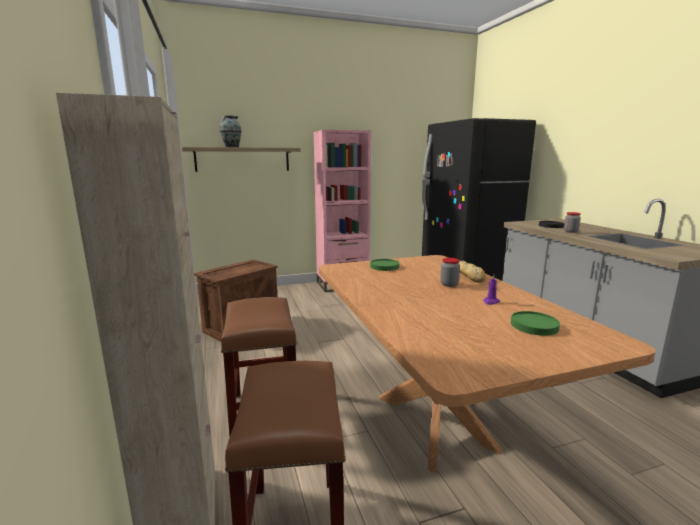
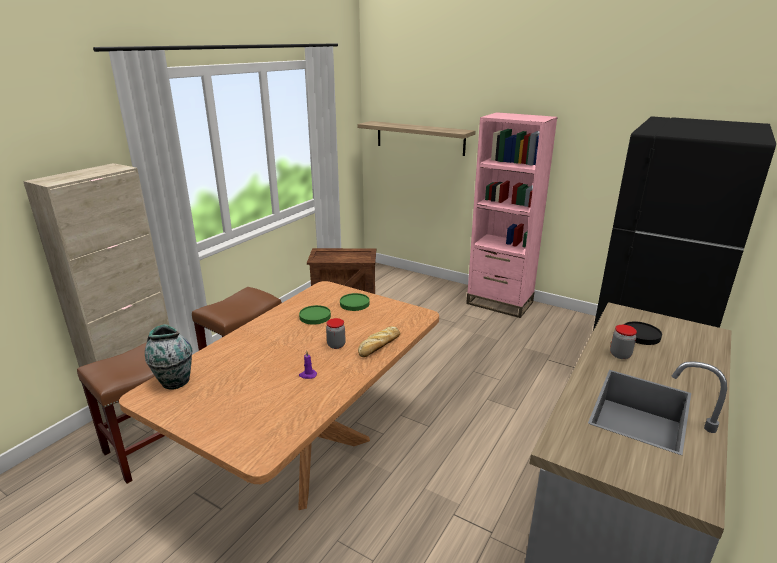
camera: 50 degrees right, 10 degrees up
(231, 147) = (403, 126): vase -> vase (174, 381)
(534, 325) = (265, 407): green plate -> green plate (315, 316)

